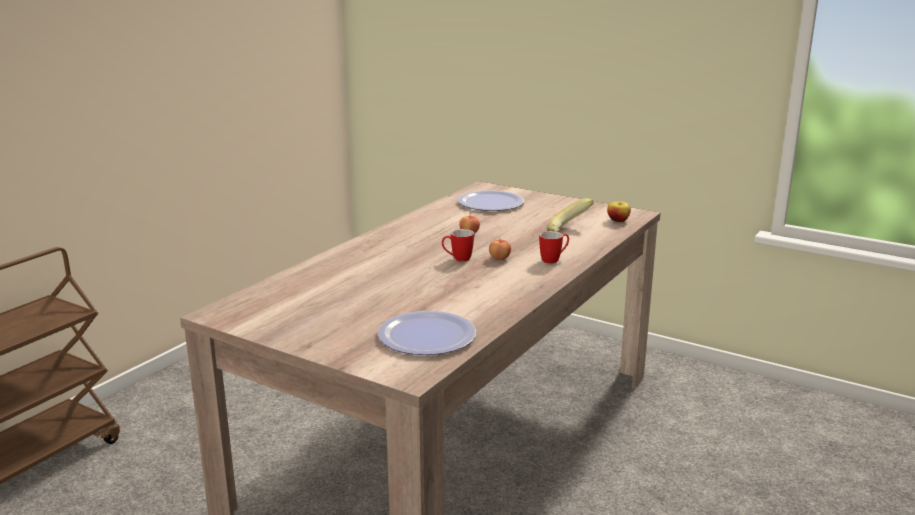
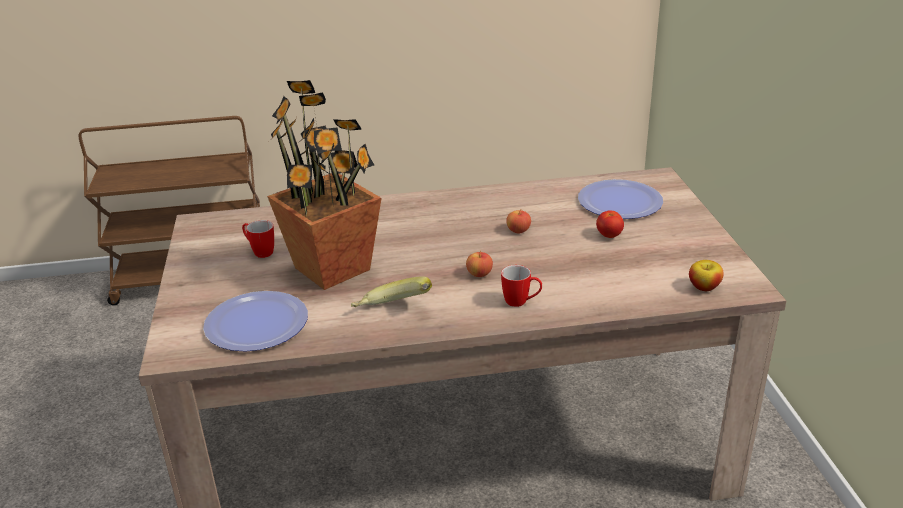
camera: 50 degrees right, 10 degrees up
(403, 292) = (333, 269): none -> potted plant
(457, 259) = (444, 256): mug -> mug (259, 252)
(523, 218) = (609, 235): none -> tomato
(569, 231) = (616, 275): banana -> banana (392, 312)

